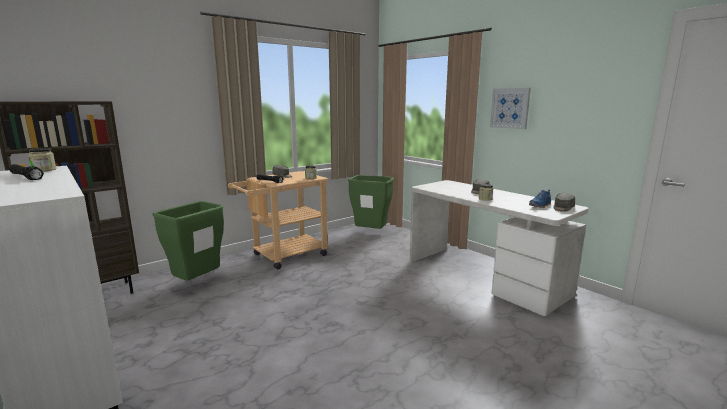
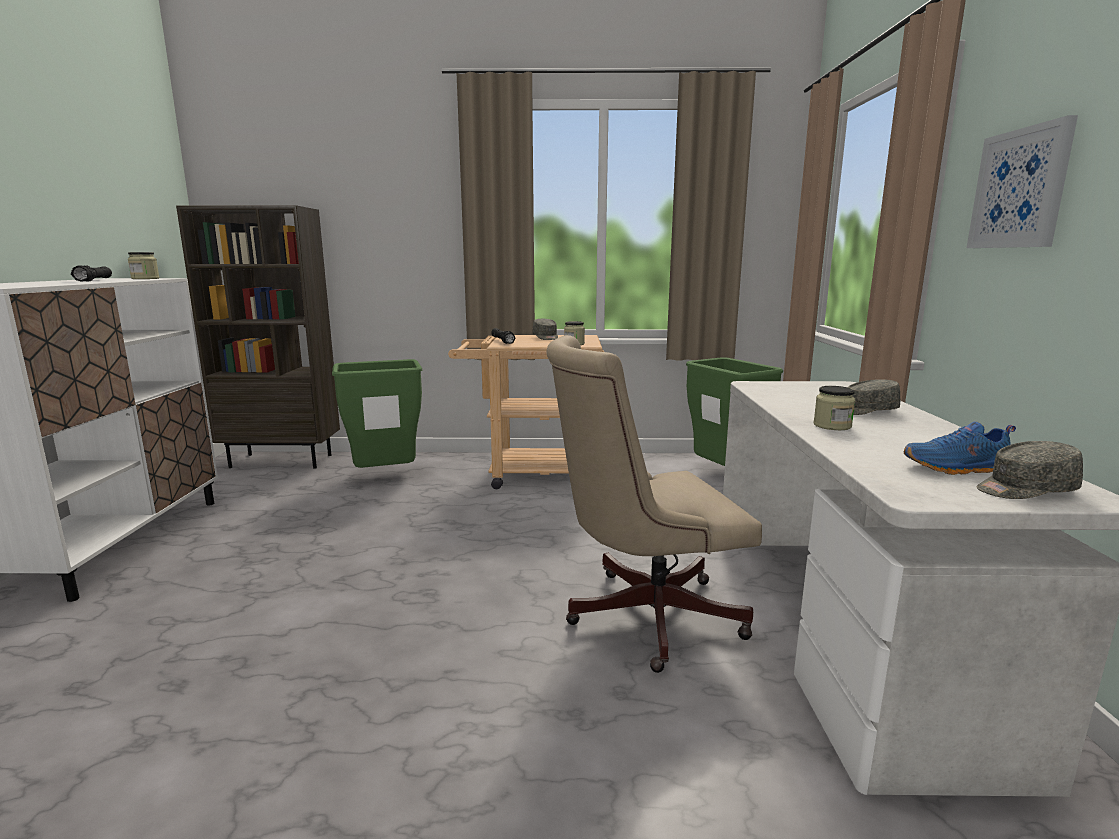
camera: 40 degrees right, 0 degrees up
(426, 296) = (642, 616): none -> beige office chair

